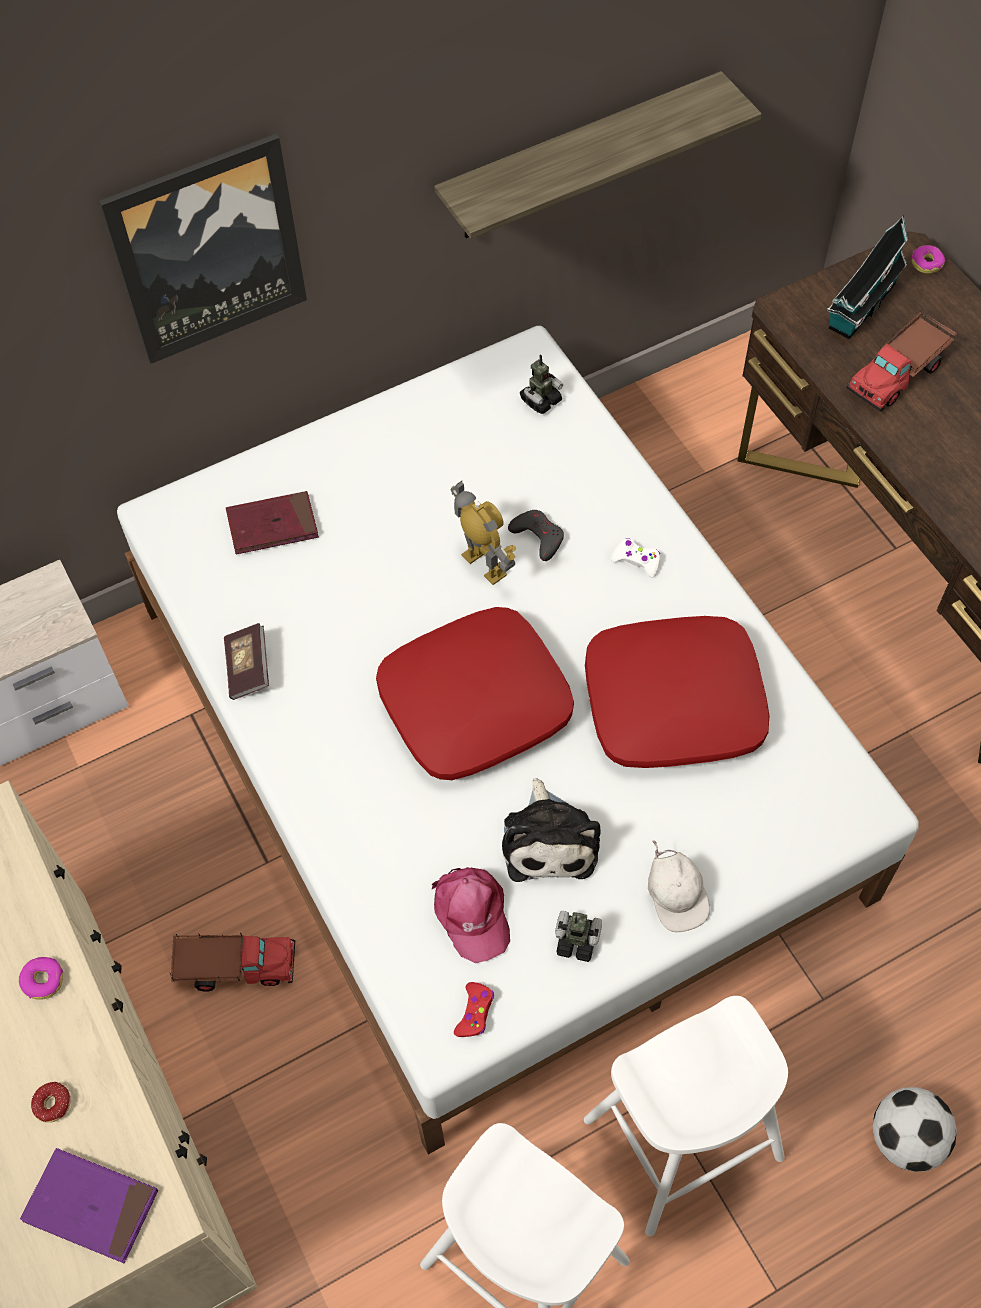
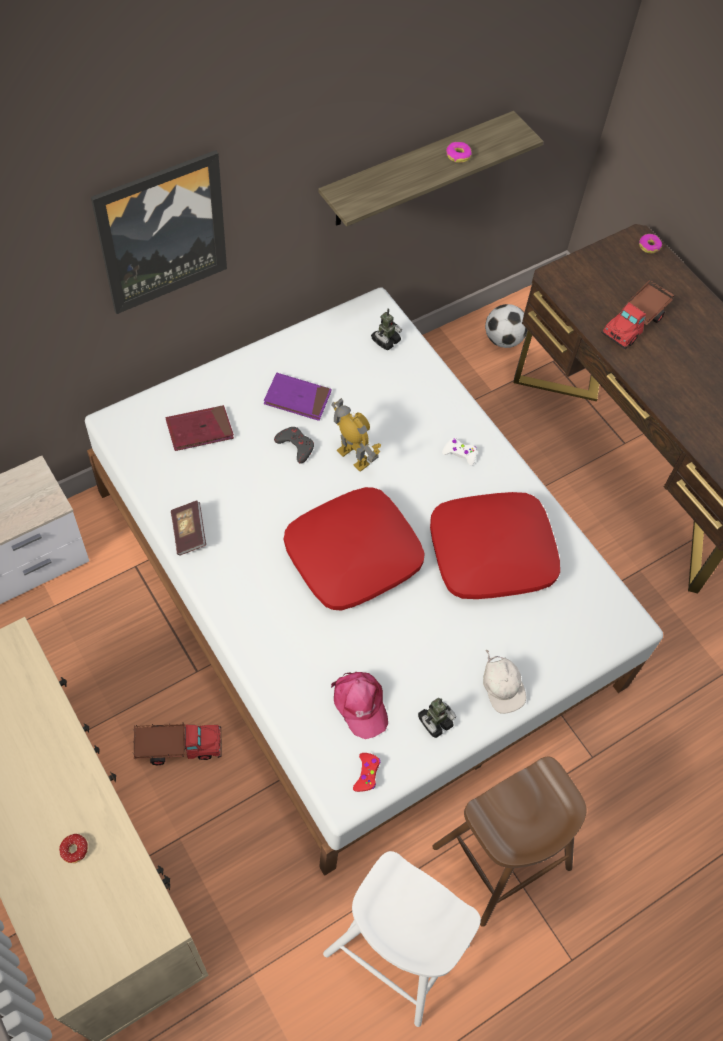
camera: 10 degrees left, 0 degrees up
(43, 980) = (61, 761): donut -> donut (458, 155)
(91, 1206) = (108, 922): purple book -> purple book (297, 398)
(538, 536) = (390, 437): grey game controller -> grey game controller (295, 446)
(549, 839) = (411, 651): plush toy -> none
(576, 941) = (435, 721): toy robot -> toy robot turned 135 degrees clockwise
(683, 1138) = (502, 857): white stool -> brown stool
(860, 308) = (606, 277): toy house -> none
(905, 1138) = (653, 851): football -> football (503, 340)

